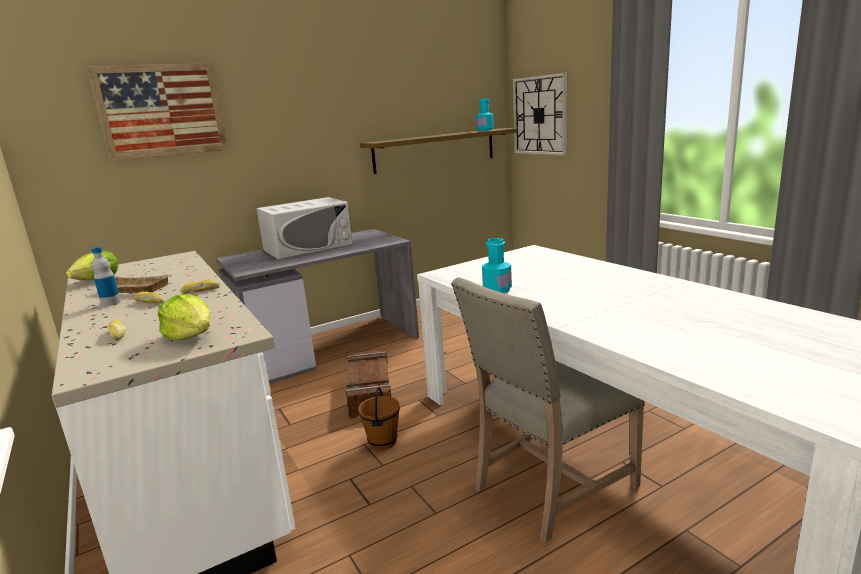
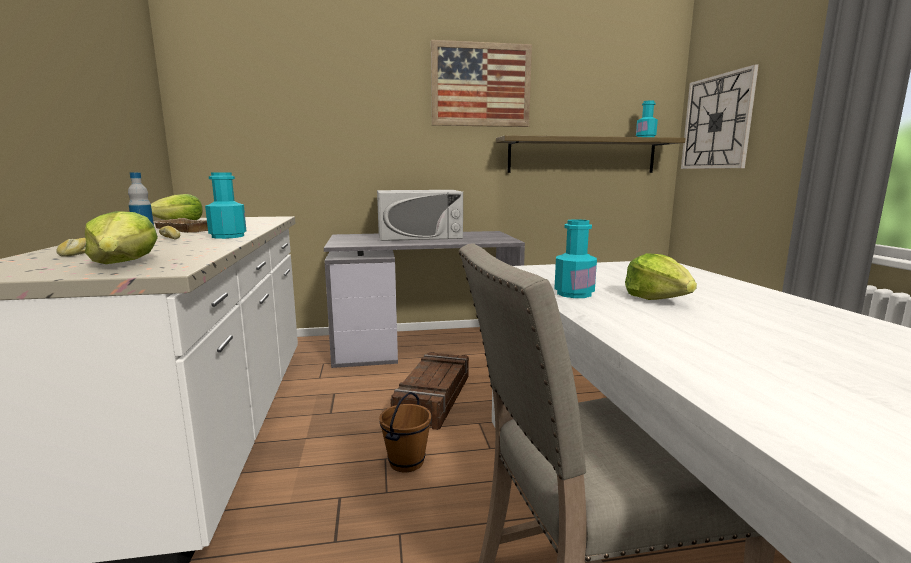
camera: 20 degrees right, 5 degrees down
(162, 111) = (301, 84): picture -> picture (481, 85)
(201, 291) = (228, 236): bread -> turquoise bottle
(550, 284) = (657, 298): none -> lettuce

